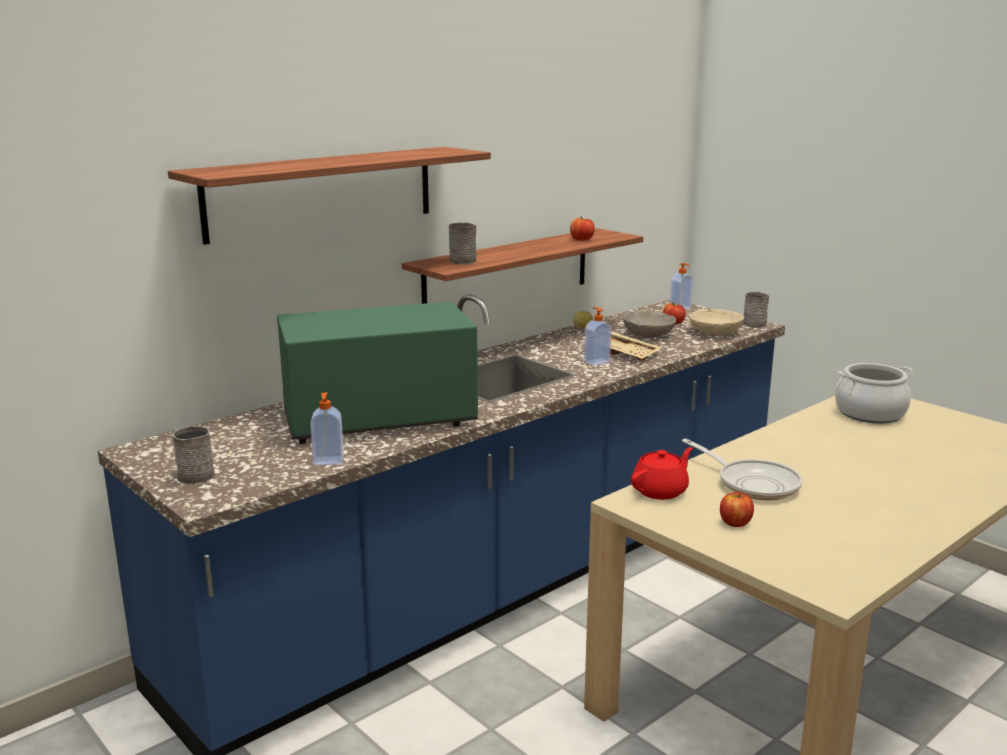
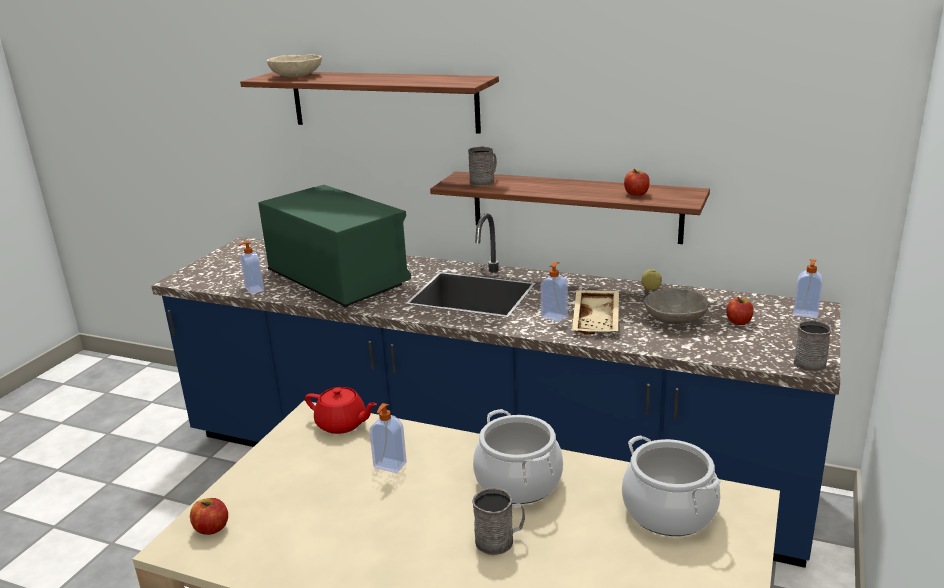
camera: 65 degrees right, 5 degrees up
(199, 474) = (216, 267): grey mug -> grey mug (500, 540)
(715, 333) = (736, 349): beige bowl -> beige bowl (296, 76)
(735, 523) = (295, 472): apple -> apple (212, 528)
(752, 483) = (389, 466): frying pan -> soap dispenser
(808, 445) = (518, 481): none -> cooking pot

